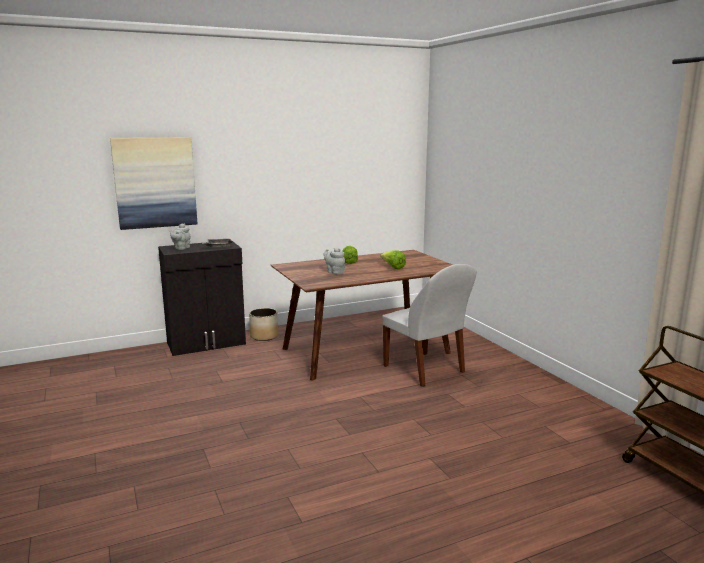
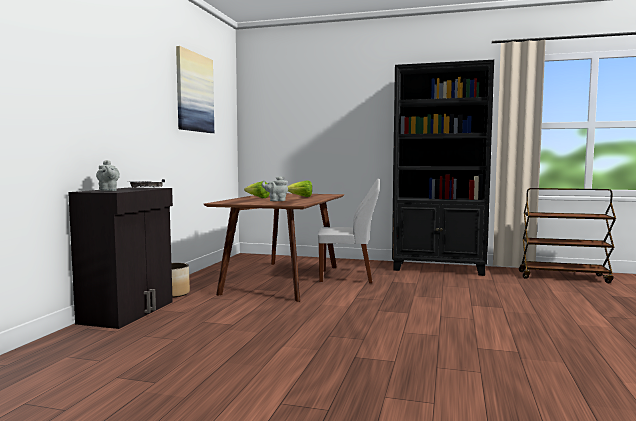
camera: 50 degrees left, 10 degrees down
(155, 182) = (65, 108): picture -> picture (194, 92)
(557, 398) = (439, 268): none -> black bookcase

